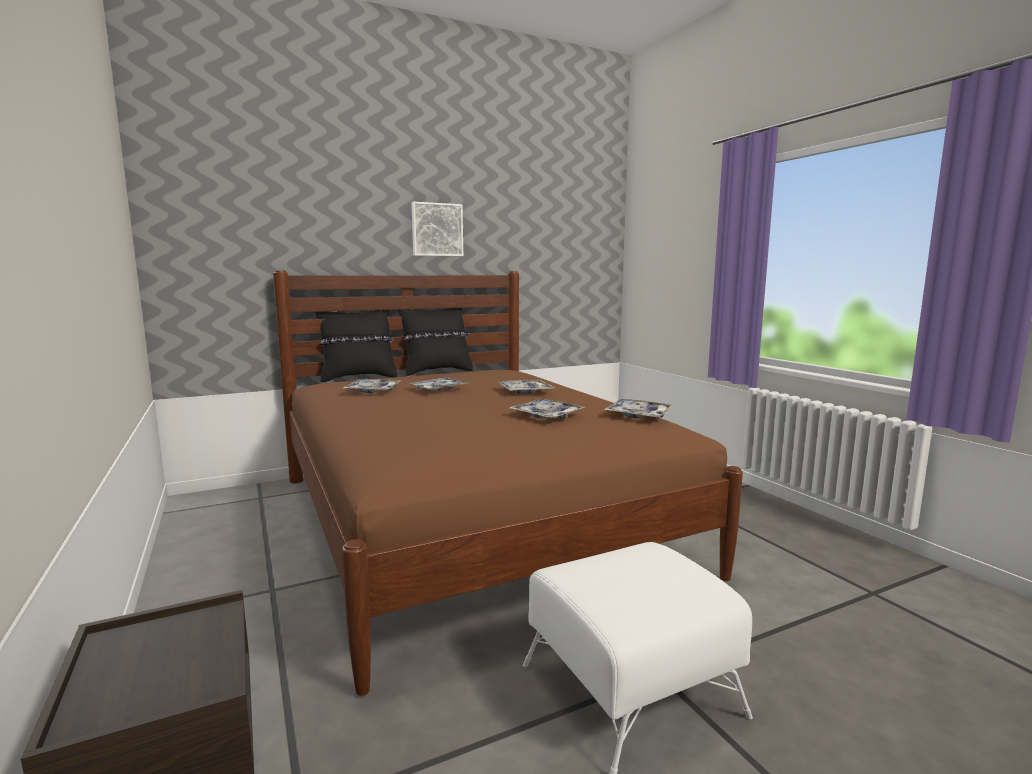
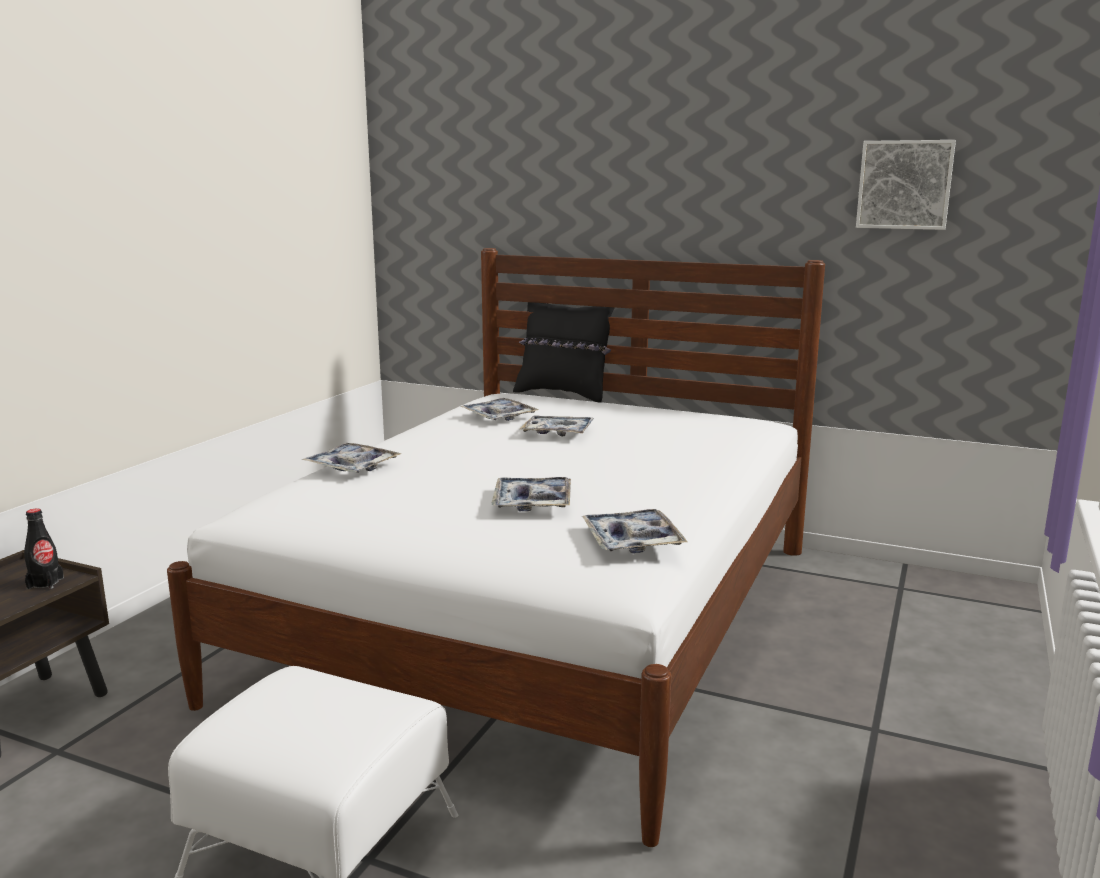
camera: 50 degrees right, 5 degrees up
(199, 631) = (45, 583): none -> black bottle
(436, 371) = (668, 404): black pillow -> none
(437, 230) = (698, 192): picture -> picture (904, 184)
(469, 521) = (545, 617): brown bed -> white bed
(525, 392) = (632, 463): tray -> tray (352, 466)

